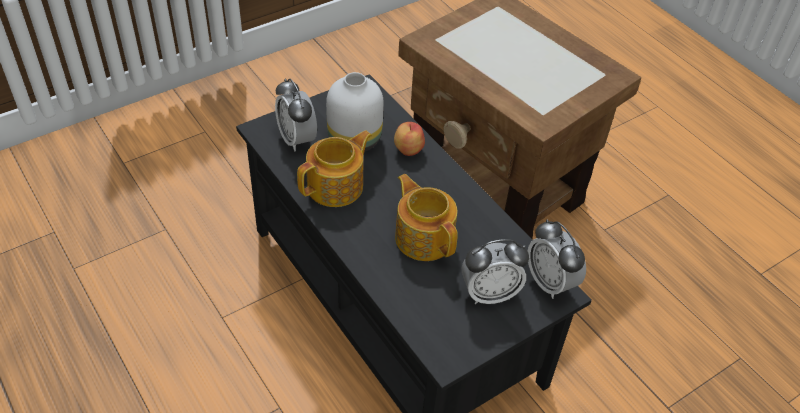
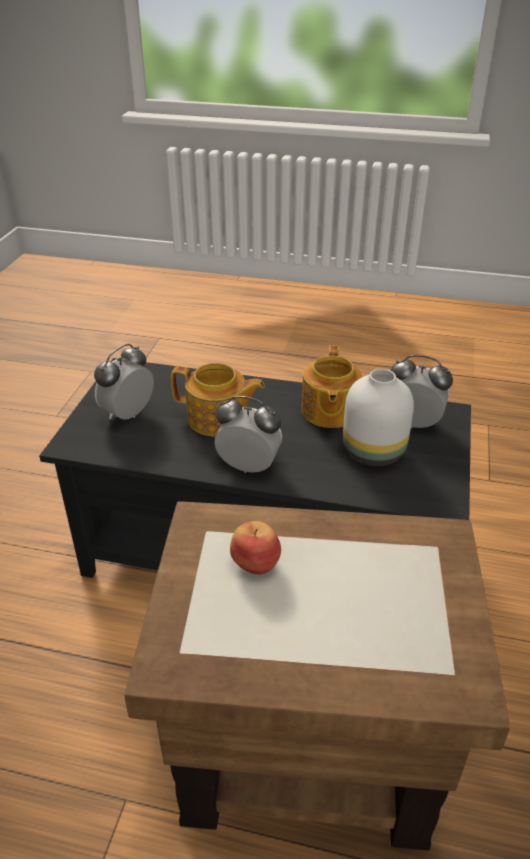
camera: 140 degrees right, 10 degrees down
(408, 149) = (320, 473): apple -> apple (256, 562)
(550, 282) = (84, 446): alarm clock -> alarm clock (248, 466)

